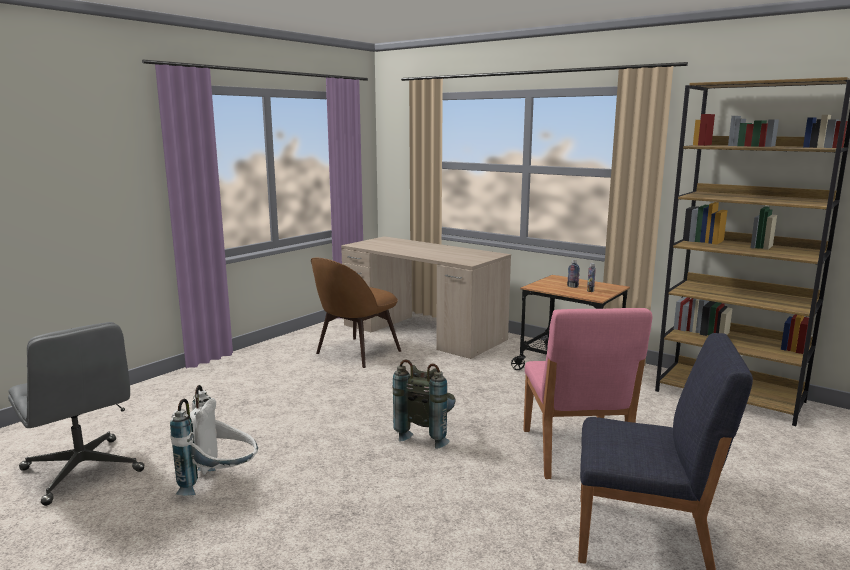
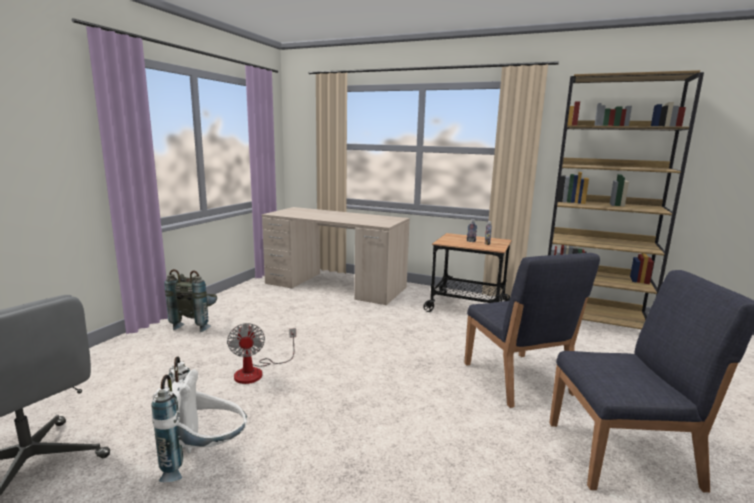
camera: 15 degrees left, 0 degrees up
(296, 415) = (257, 371): none -> fan
(356, 353) = (287, 307): brown chair -> none
(427, 434) = (387, 377): grey backpack -> grey backpack (196, 324)
(575, 452) = (517, 379): pink chair -> blue chair

